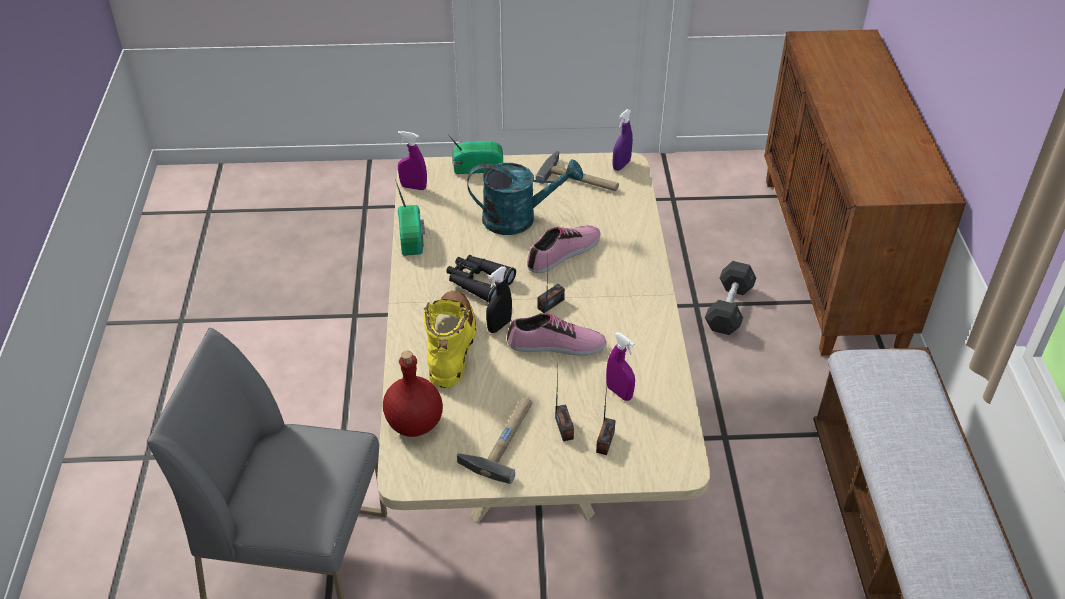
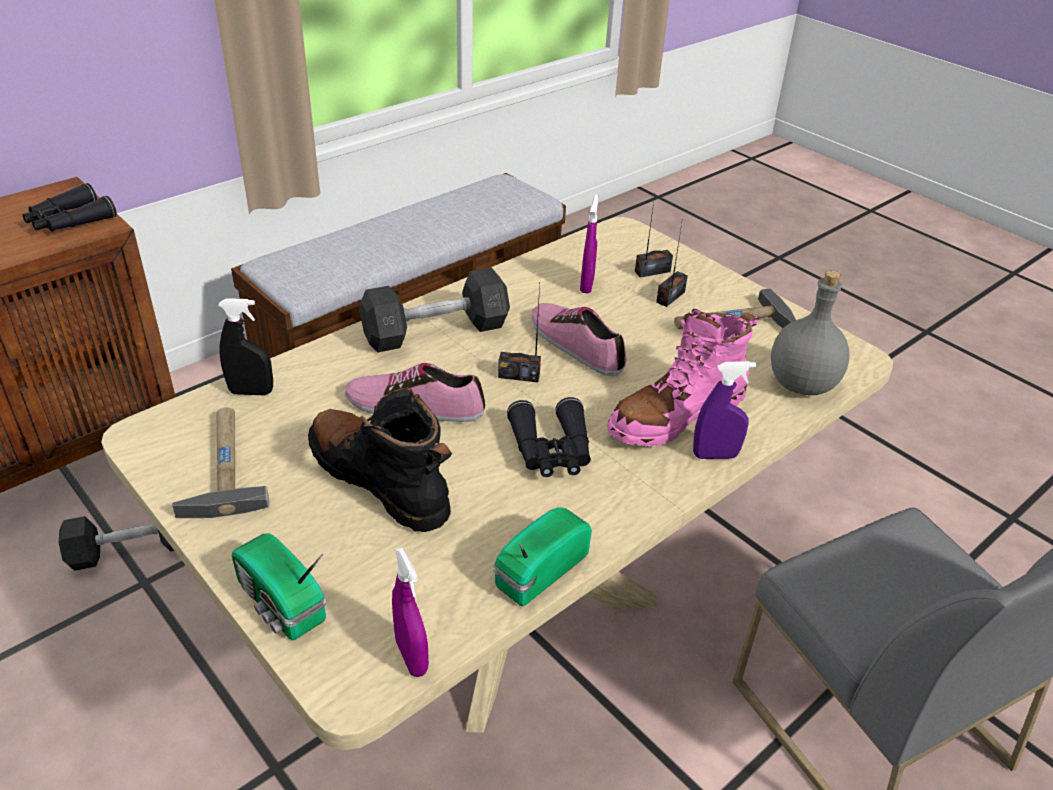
camera: 130 degrees left, 5 degrees down
(413, 424) = (803, 385): red bottle -> grey bottle
(451, 346) = (676, 415): yellow boot -> pink boot
(499, 326) = (600, 396): black spray bottle -> black spray bottle (251, 392)
(519, 218) = (380, 480): turquoise watering can -> black boot
(621, 165) = (152, 439): purple spray bottle -> purple spray bottle (715, 455)
(628, 292) = (436, 331): none -> grey dumbbell
(885, 183) = (69, 221): none -> black binoculars

